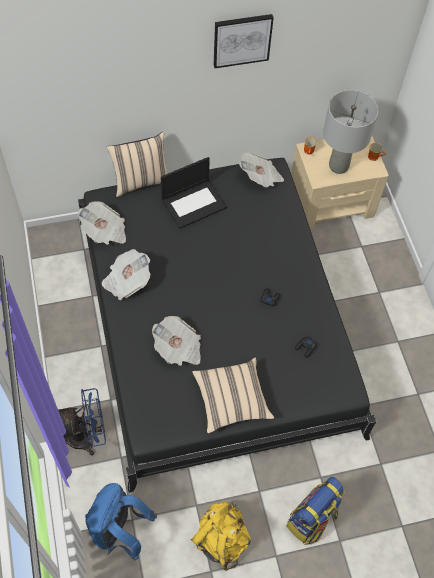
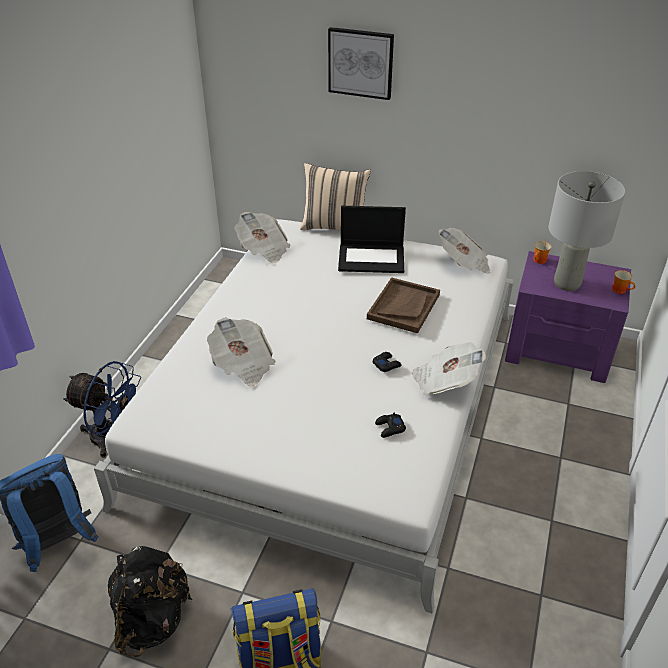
camera: 35 degrees right, 20 degrees down
(126, 281) = (246, 292): newspaper -> newspaper (445, 381)
(214, 323) = (333, 401): black bed -> white bed
(221, 539) = (152, 620): yellow backpack -> black backpack
(231, 400) = (256, 437): beige pillow -> none
(242, 40) = (473, 61): picture -> picture (361, 63)
(247, 241) = (403, 306): none -> brown tray
(331, 201) = (558, 349): beige nightstand -> purple nightstand

